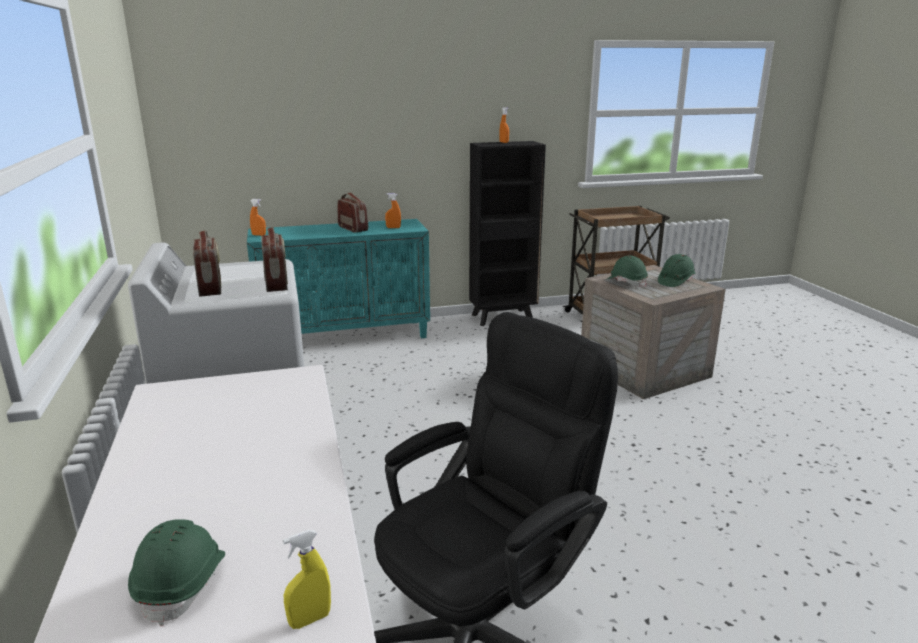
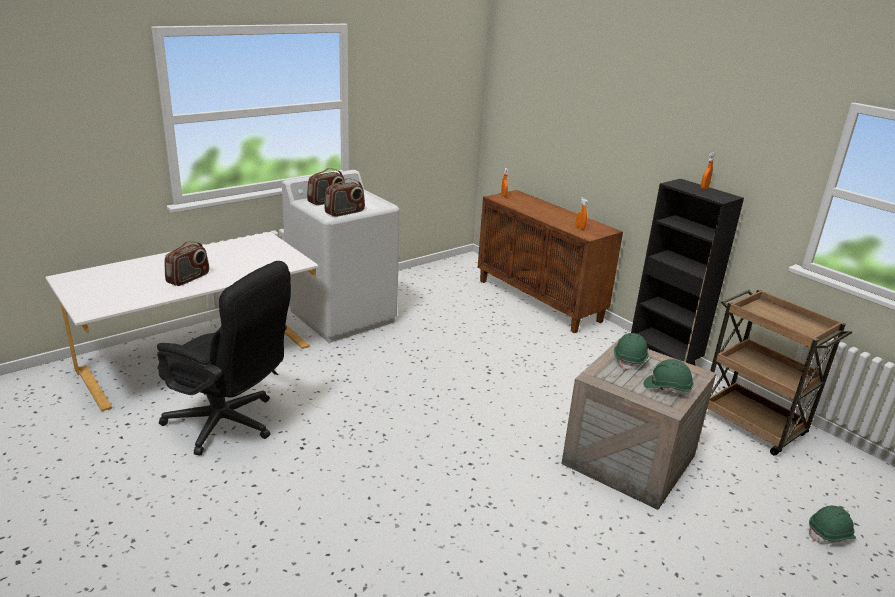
camera: 65 degrees right, 5 degrees up
(182, 584) = (114, 281): green hard hat -> green hard hat (830, 534)
(310, 620) = (93, 307): yellow spray bottle -> none
(345, 336) = (539, 301): turquoise cabinet -> brown cabinet
(353, 228) = (558, 217): radio -> radio (188, 278)

